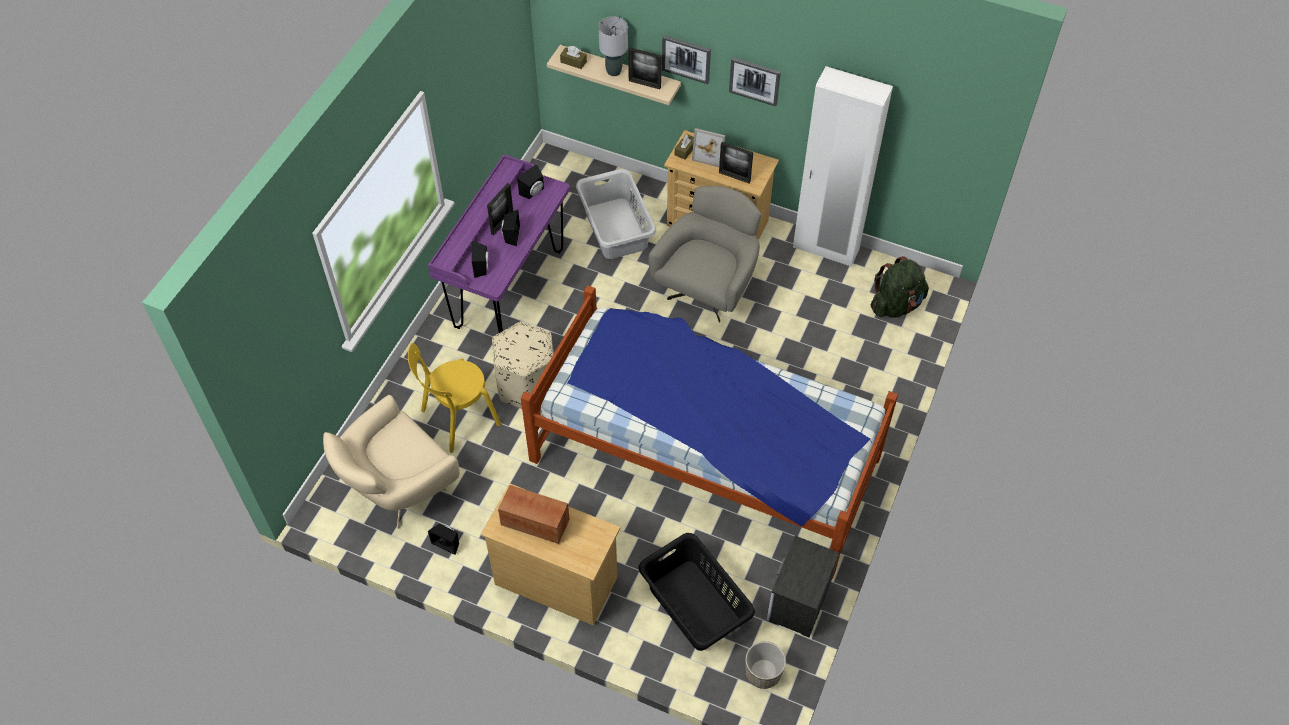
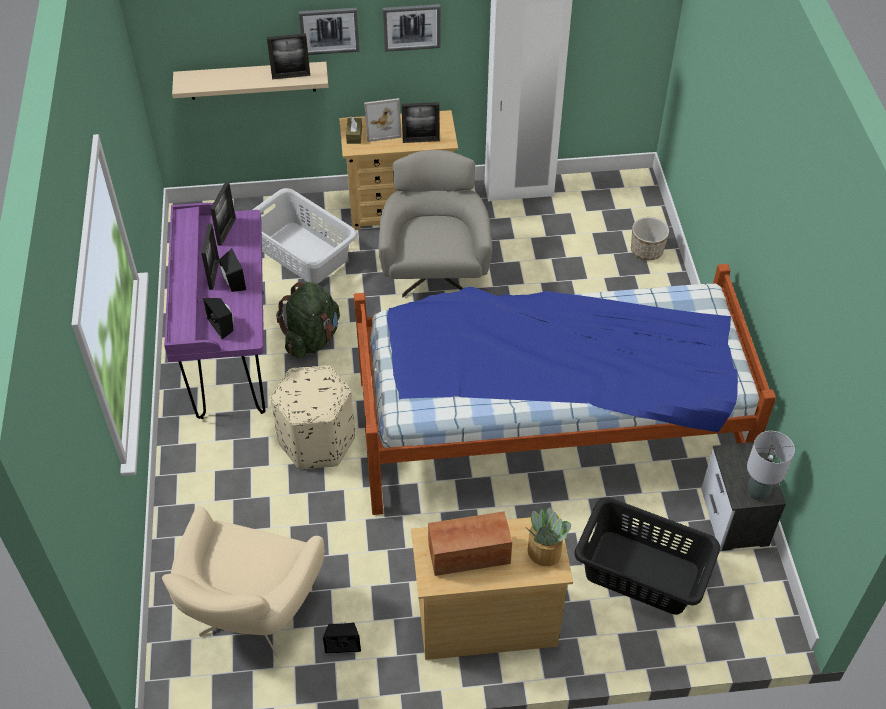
camera: 30 degrees left, 5 degrees down
(457, 419) = (264, 510): yellow chair -> none
(533, 192) = (226, 231): black speaker -> picture frame
(573, 62) = (200, 82): brown tissue box -> none
(588, 548) = (544, 552): none -> potted plant
(614, 71) = (250, 76): grey table lamp -> grey table lamp (758, 493)
(763, 673) = (753, 603): planter -> planter (646, 251)
(896, 305) = (618, 212): green backpack -> green backpack (312, 339)

